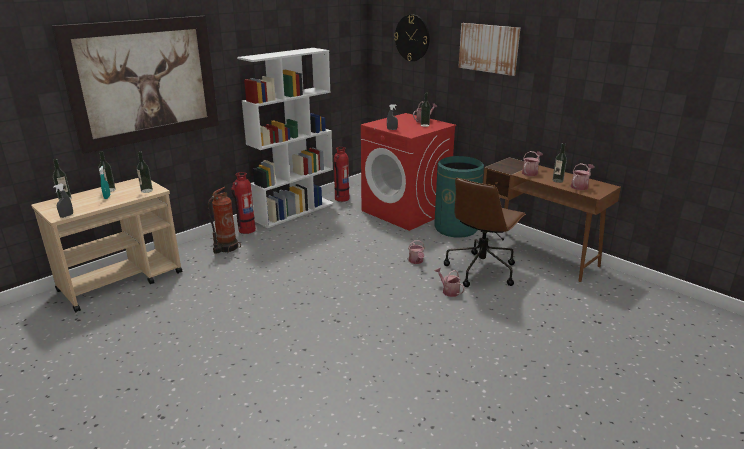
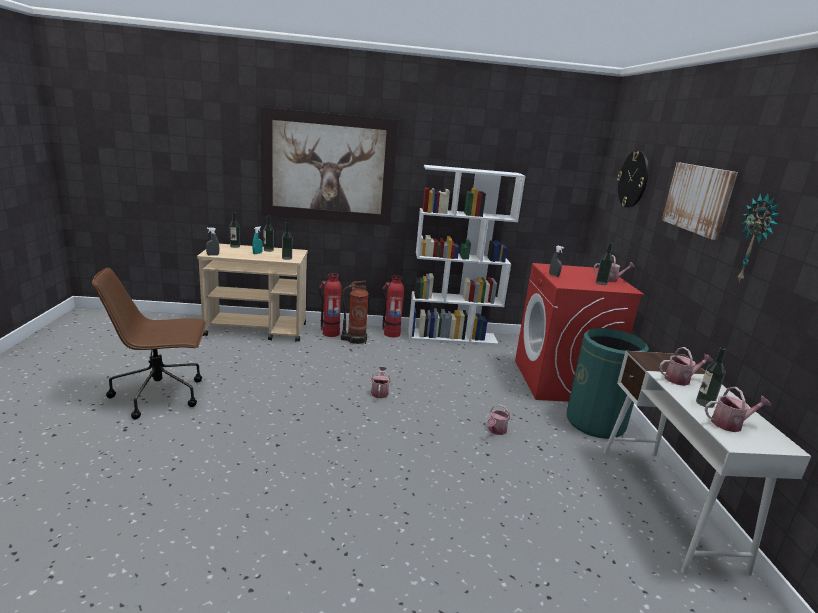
camera: 40 degrees right, 5 degrees down
(341, 198) = (512, 343): fire extinguisher -> fire extinguisher (330, 333)
(448, 291) = (484, 477): watering can -> watering can (380, 392)
(481, 270) = (557, 478): brown office chair -> brown office chair (160, 394)
(538, 254) = (667, 505): brown desk -> white desk
(548, 70) = (756, 239): none -> wall clock

